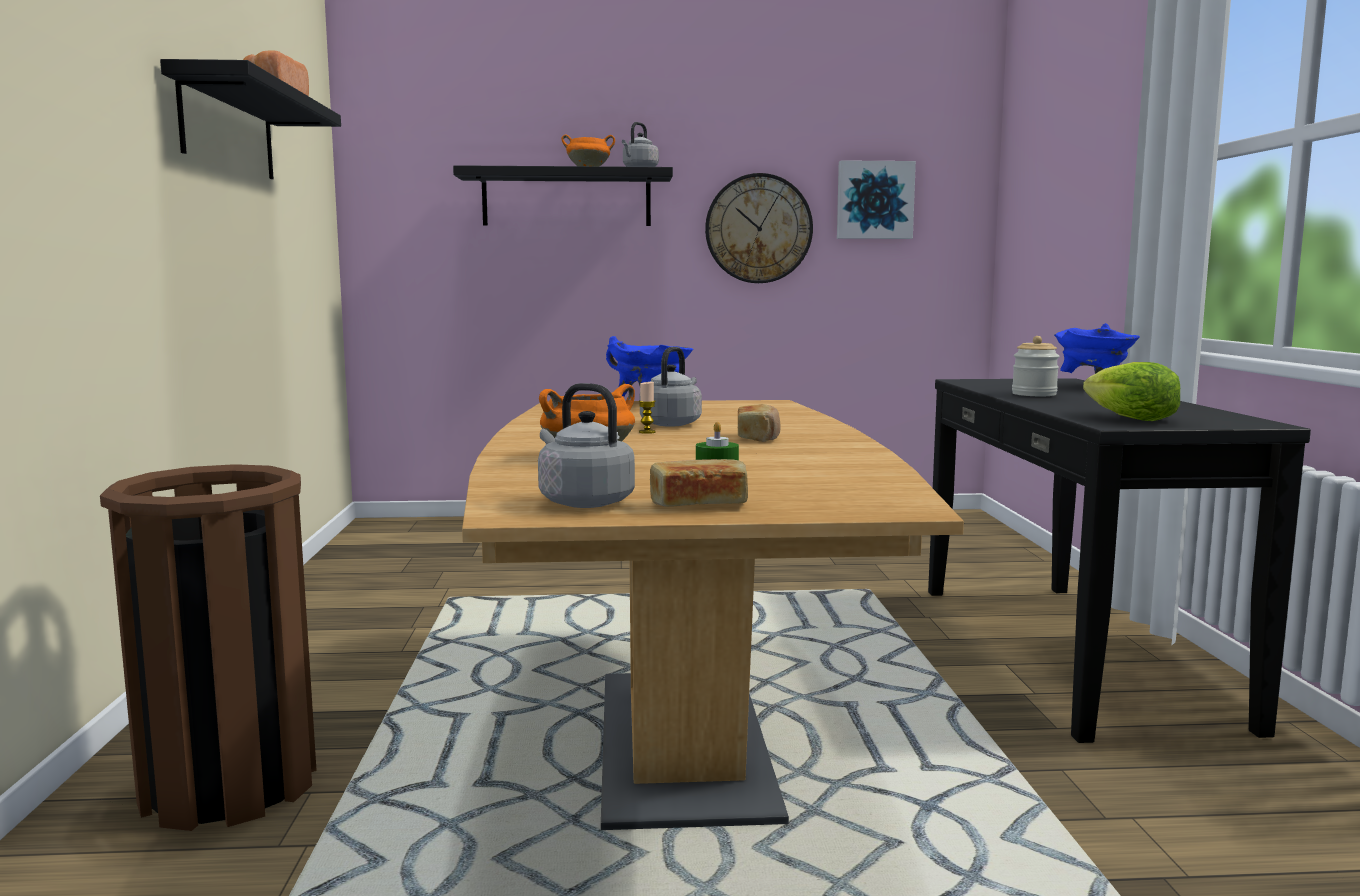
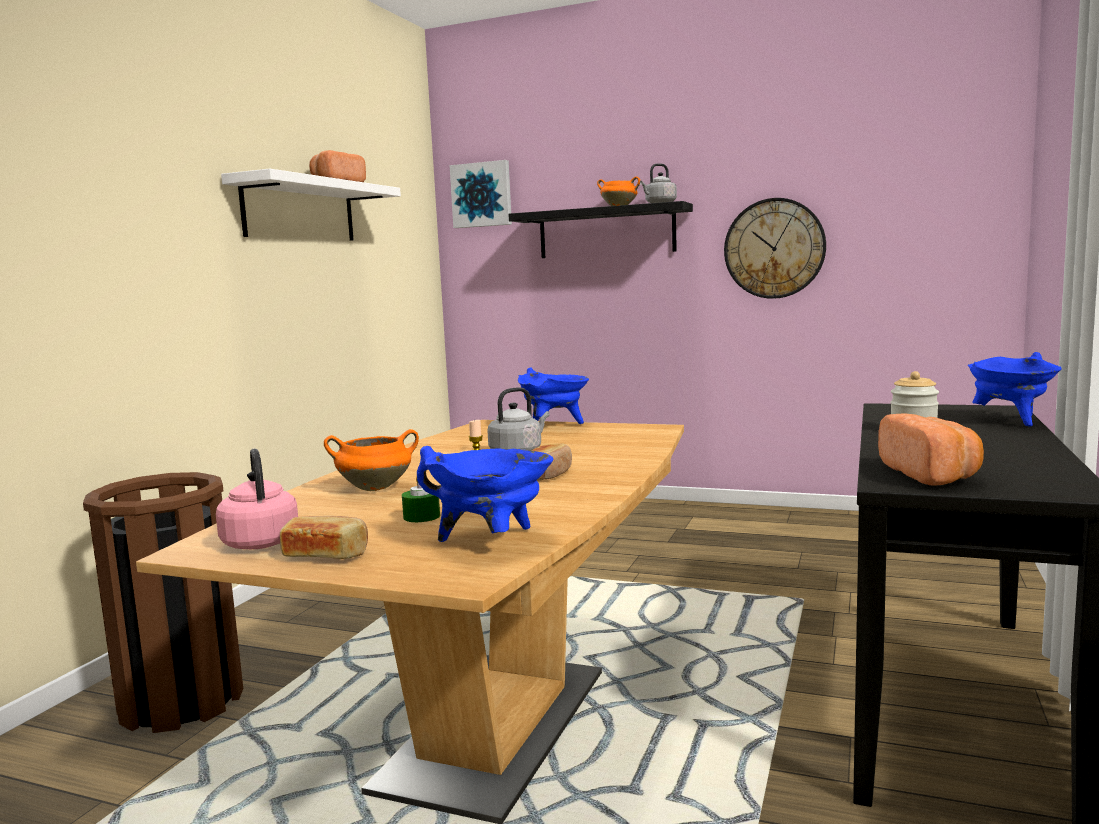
camera: 25 degrees right, 0 degrees up
(228, 129) = (300, 211): black shelf -> white shelf
(583, 502) = (260, 542): grey kettle -> pink kettle
(850, 484) = (492, 541): none -> blue cooking pot
(874, 200) = (890, 215): picture -> picture (482, 195)
(1130, 419) = (931, 475): lettuce -> bread

